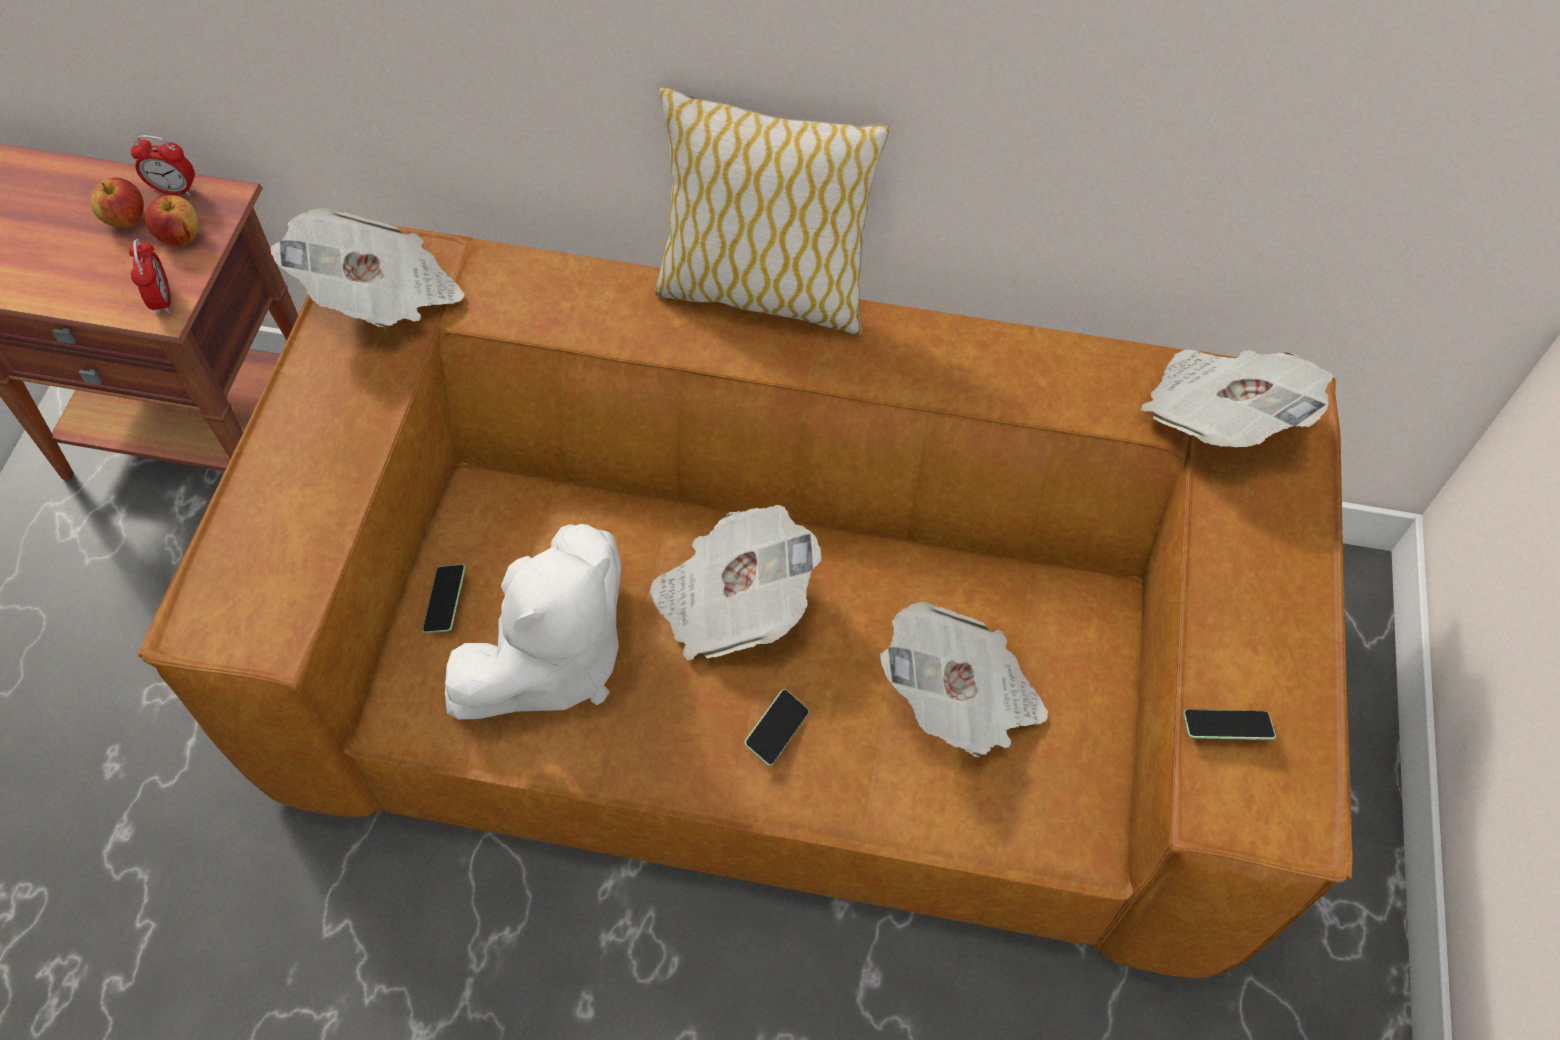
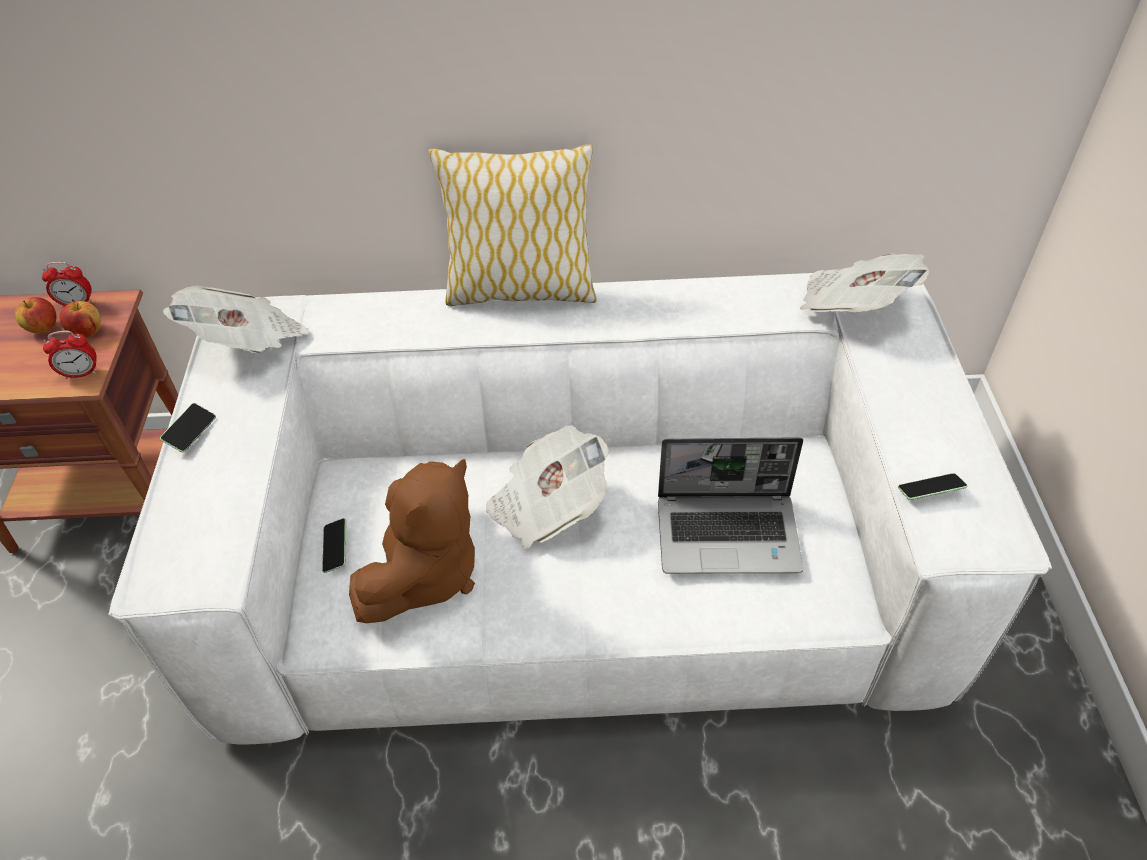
camera: 10 degrees left, 10 degrees down
(162, 300) = (81, 373): alarm clock -> alarm clock turned 105 degrees clockwise
(551, 661) = (425, 573): white plush toy -> brown plush toy
(775, 670) = (578, 570): brown sofa -> white sofa
(777, 731) = (605, 583): phone -> phone (191, 433)
(960, 699) = (729, 533): newspaper -> laptop

